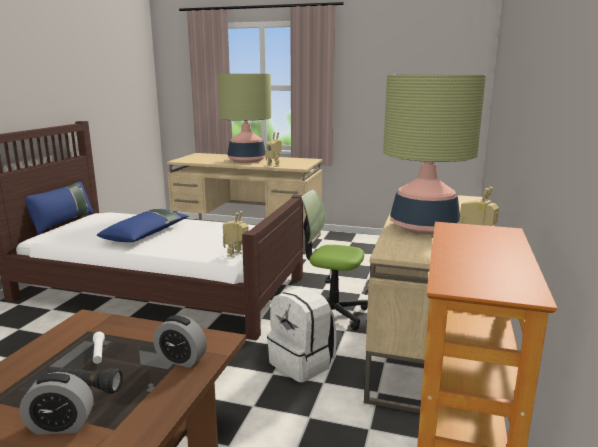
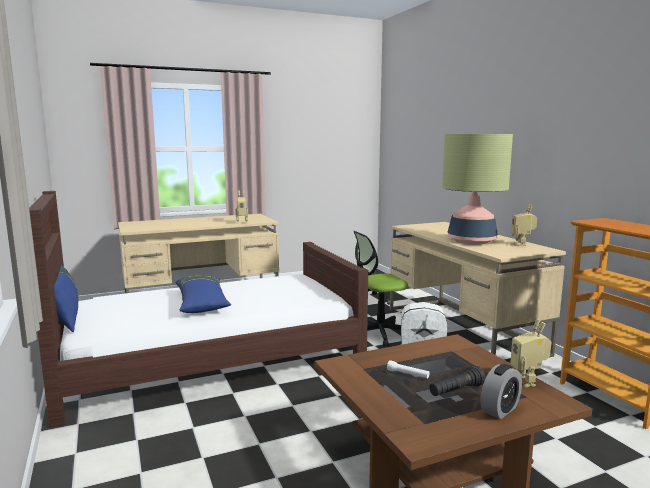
camera: 40 degrees left, 5 degrees down
(181, 359) = (463, 357): alarm clock -> none
(236, 255) = (323, 297): toy robot -> toy robot (528, 381)
(247, 160) = (200, 221): table lamp -> none

